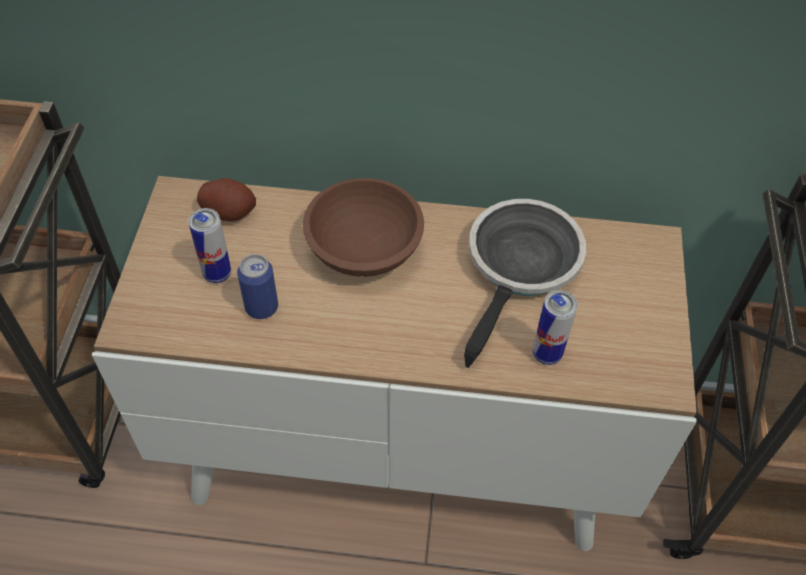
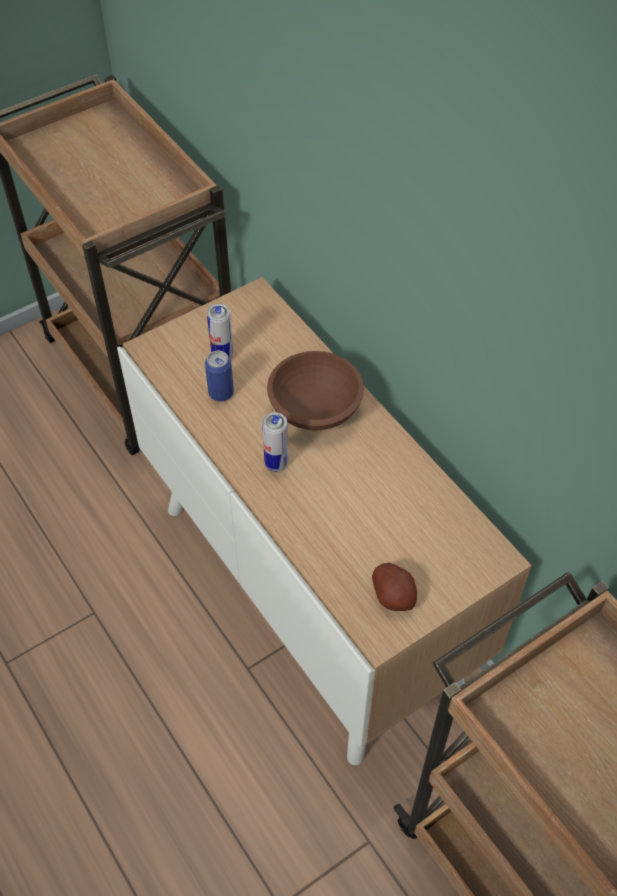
camera: 50 degrees right, 0 degrees up
(229, 211) = (272, 327): potato -> potato (393, 595)
(521, 268) = (389, 497): frying pan -> none
(547, 354) = (335, 555): can -> can (276, 464)

